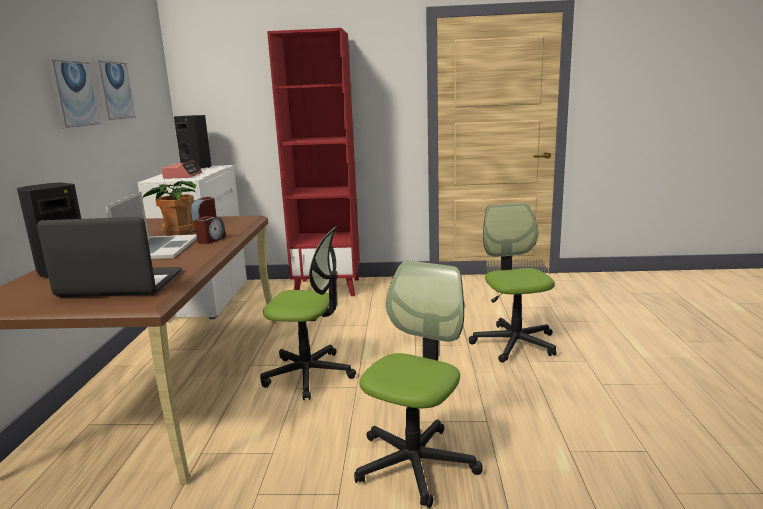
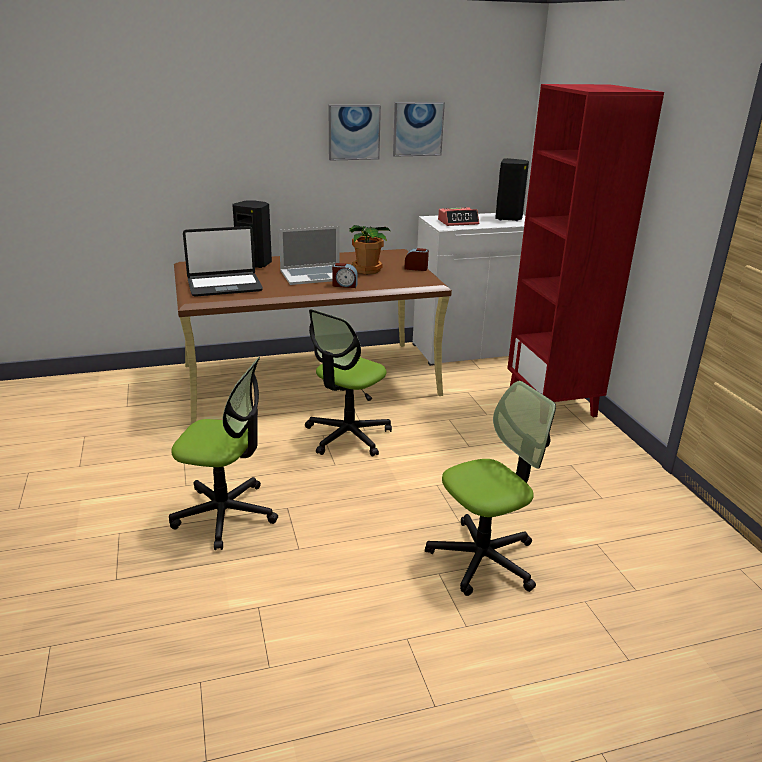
camera: 70 degrees right, 10 degrees up
(121, 285) = (224, 285): laptop -> laptop turned 90 degrees clockwise
(309, 374) = (347, 436): office chair -> office chair turned 45 degrees clockwise

